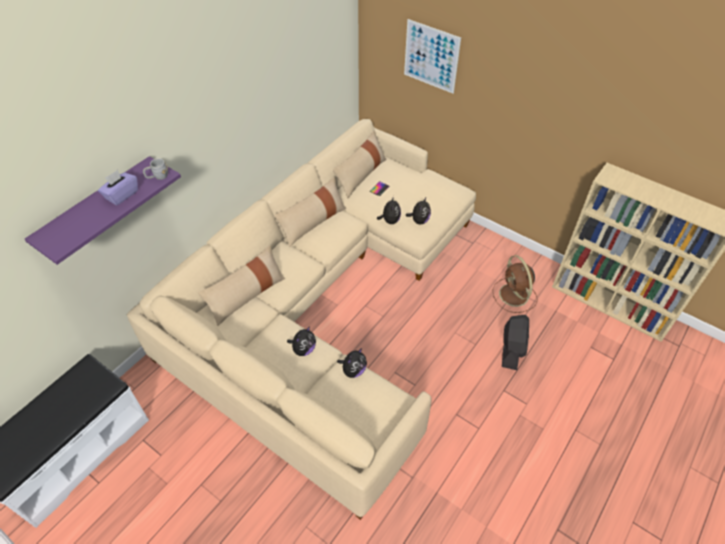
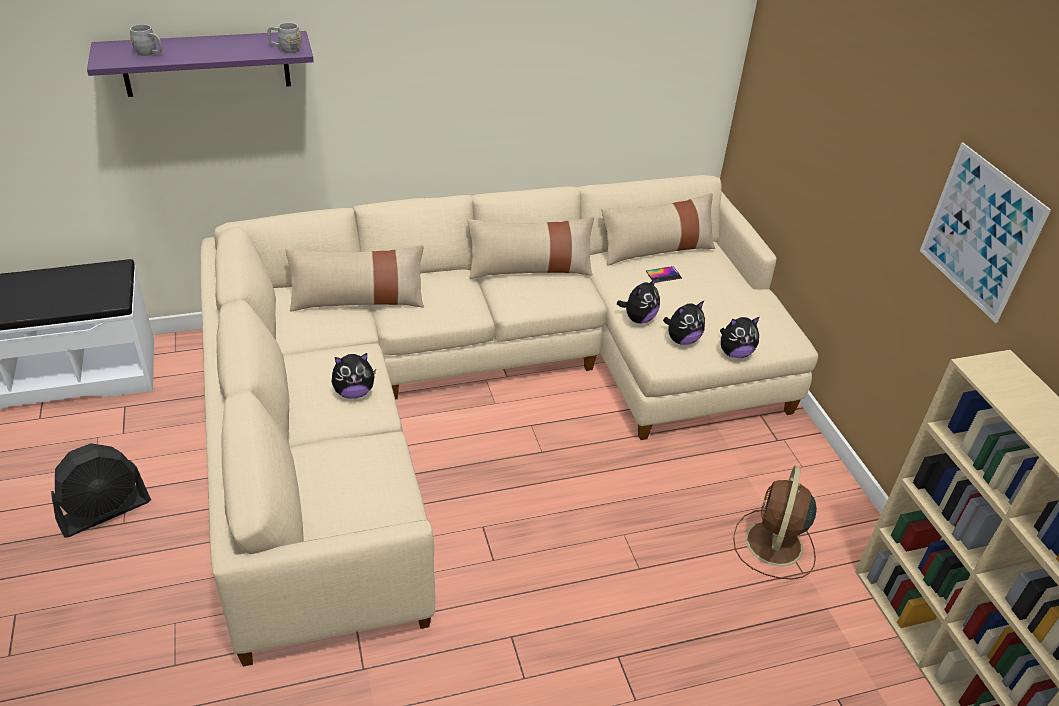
camera: 35 degrees right, 10 degrees down
(78, 226) = (150, 53): none -> grey mug
(121, 195) = (228, 48): purple tissue box -> none
(353, 370) = (386, 453): plush toy -> plush toy (735, 353)
(431, 56) = (820, 87): picture -> picture (979, 232)
(512, 349) = (691, 612): black fan -> black fan (105, 511)

